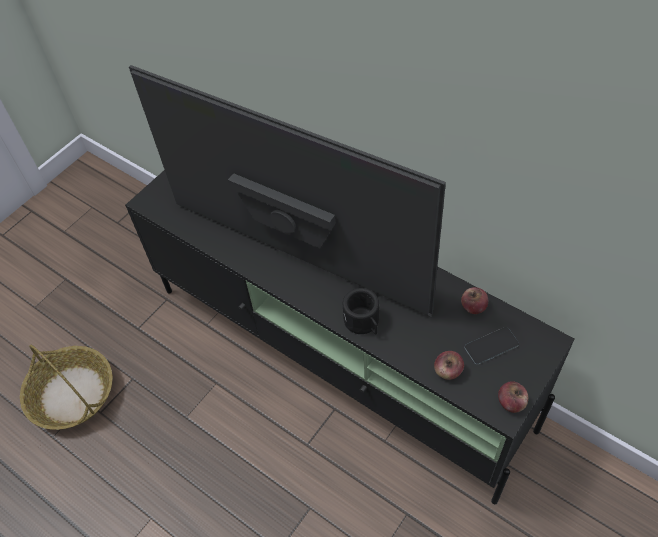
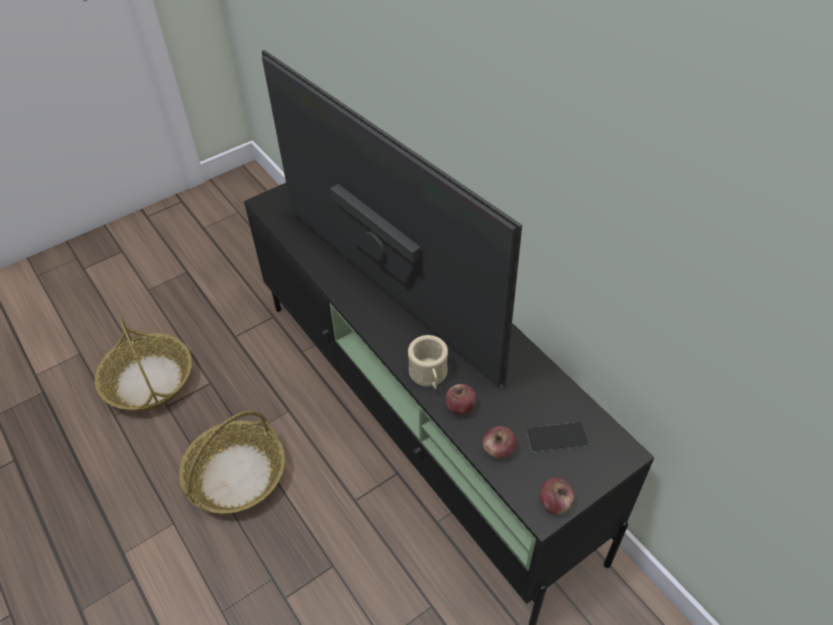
camera: 15 degrees right, 5 degrees down
(192, 455) = (236, 475): none -> basket
(363, 323) = (429, 375): black mug -> beige mug
(473, 307) = (553, 392): apple -> apple (460, 406)

